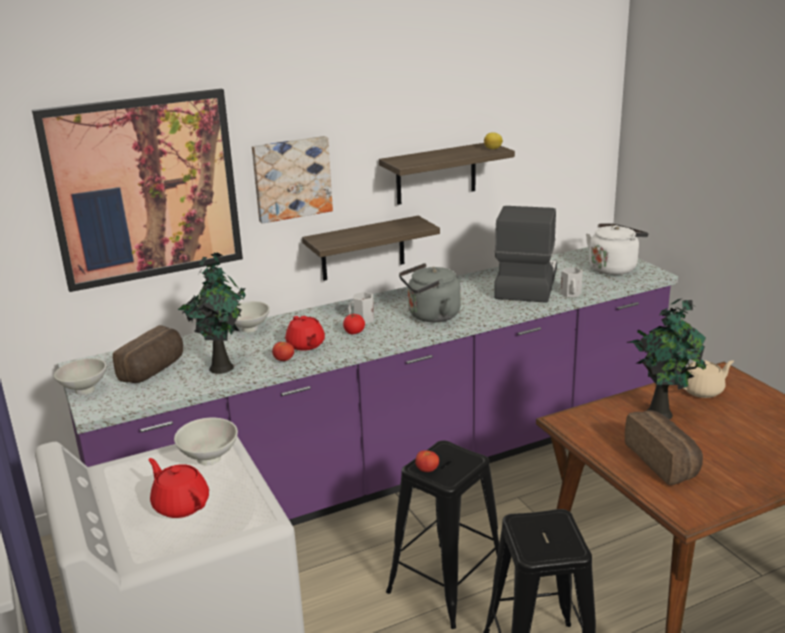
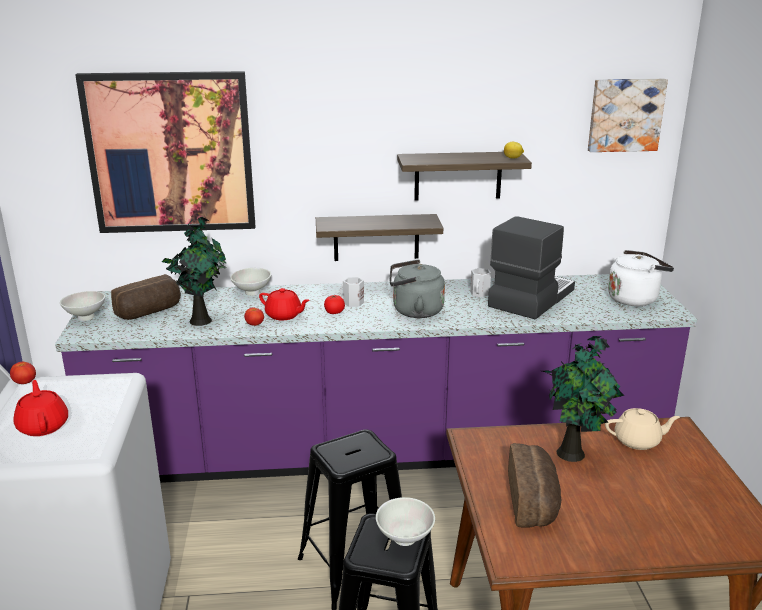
camera: 20 degrees right, 0 degrees up
(211, 458) = (101, 393): white bowl -> white bowl (406, 538)
(291, 178) = (308, 161): picture -> picture (625, 114)
(306, 345) = (284, 315): red teapot -> red teapot turned 60 degrees counterclockwise
(427, 470) = (331, 453): tomato -> tomato (25, 383)
(571, 293) = (567, 315): white mug -> white mug (480, 293)

